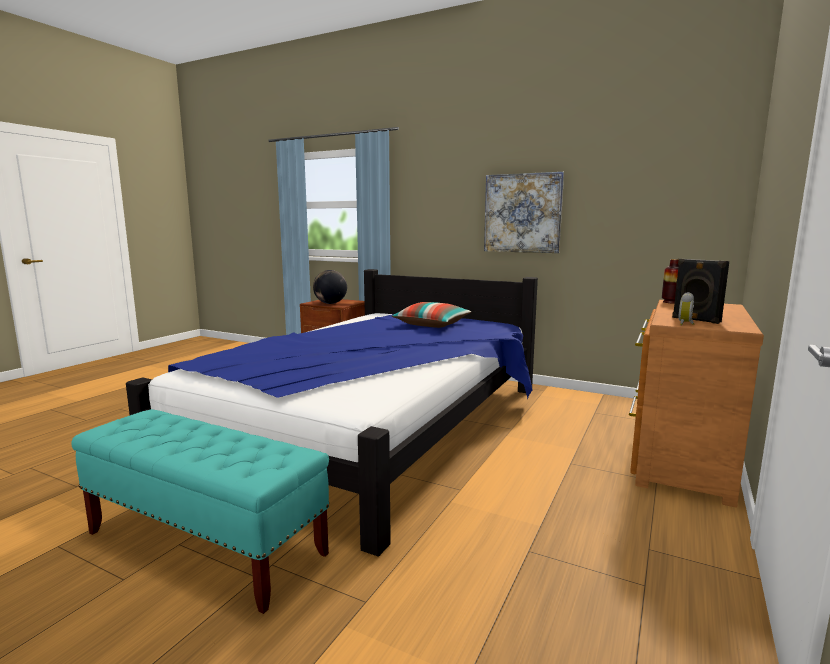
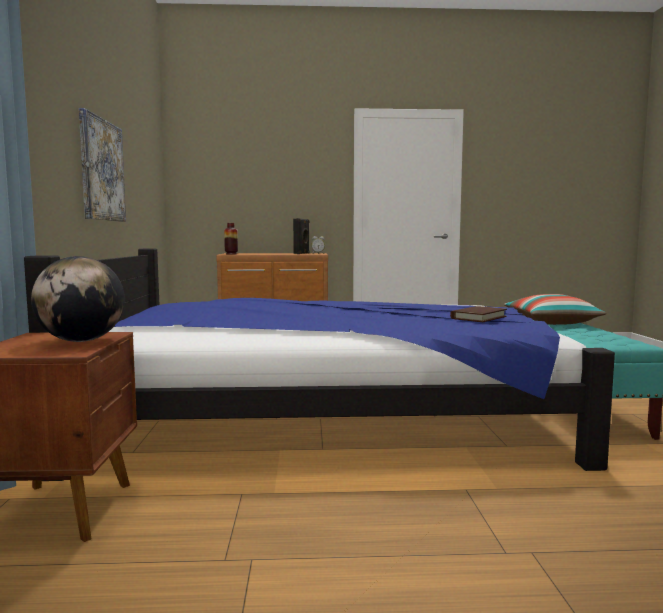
camera: 120 degrees left, 5 degrees down
(251, 359) = (478, 317): none -> brown book
(432, 325) = (213, 310): pillow -> pillow (552, 322)

